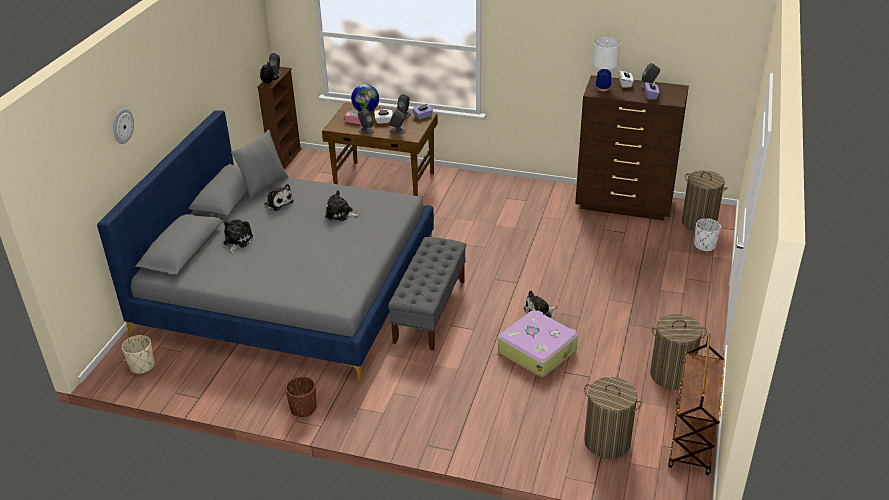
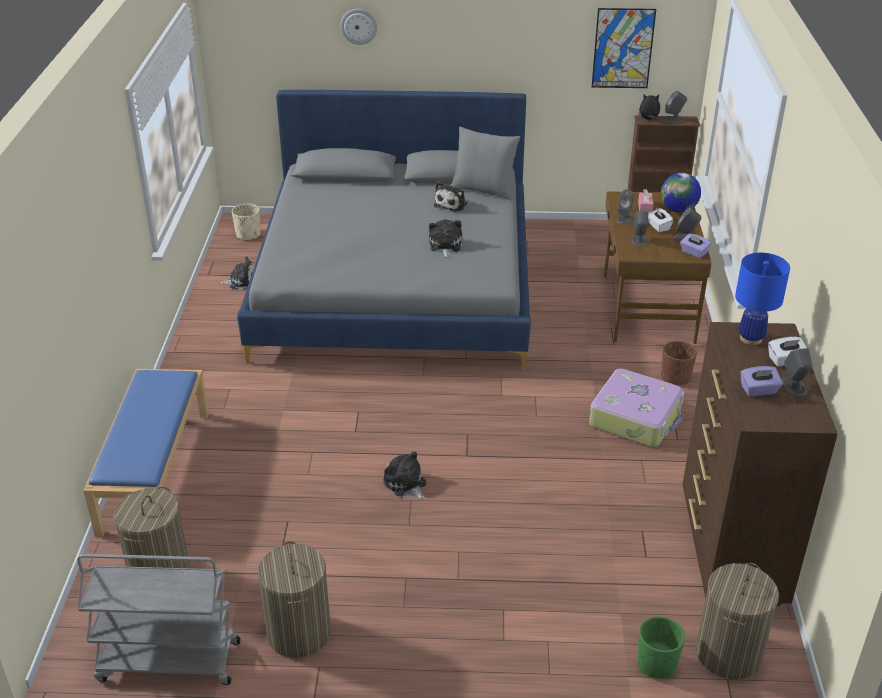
camera: 75 degrees right, 0 degrees up
(237, 241) = (368, 197): plush toy -> plush toy (241, 281)
(239, 42) = (623, 48): none -> picture
(303, 408) = (199, 336): brown planter -> brown planter (675, 378)
(430, 310) = (382, 391): grey bench -> none
(486, 442) = (155, 470): none -> blue bench
(537, 350) = (326, 491): suitcase -> suitcase (636, 418)
(603, 88) = (751, 338): white table lamp -> blue table lamp
(692, 439) = (168, 662): brown cart -> grey cart
(705, 246) = (656, 664): white planter -> green planter

